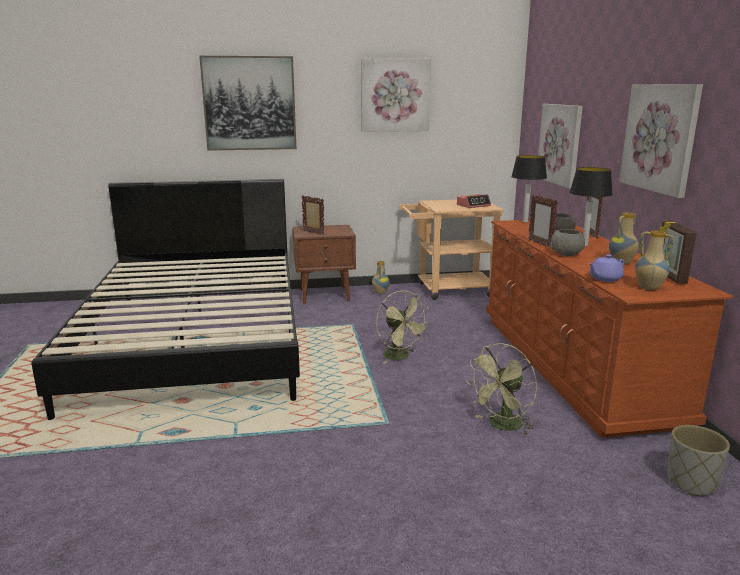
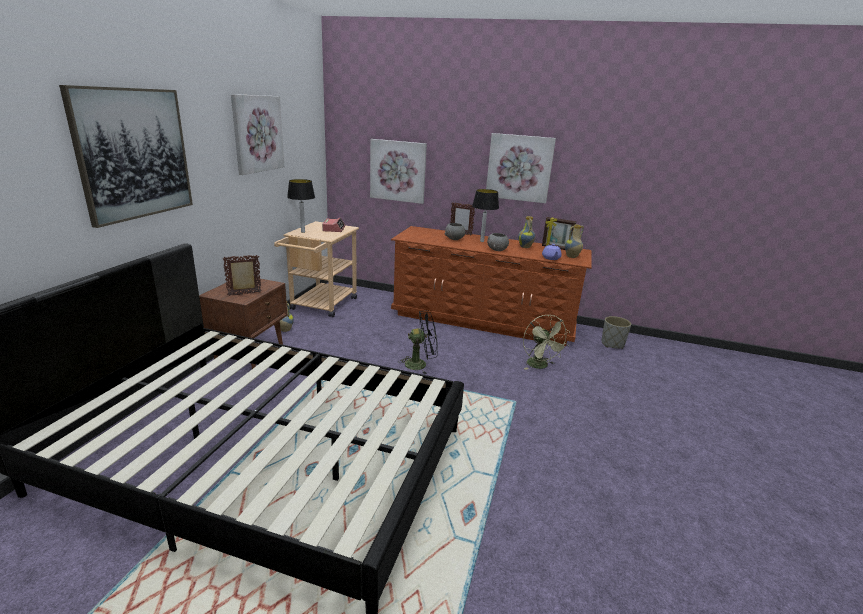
camera: 65 degrees left, 5 degrees up
(400, 357) = (420, 364): green fan -> black fan
(524, 222) = (408, 234): table lamp -> table lamp (302, 232)
(540, 244) = (468, 247): picture frame -> none

